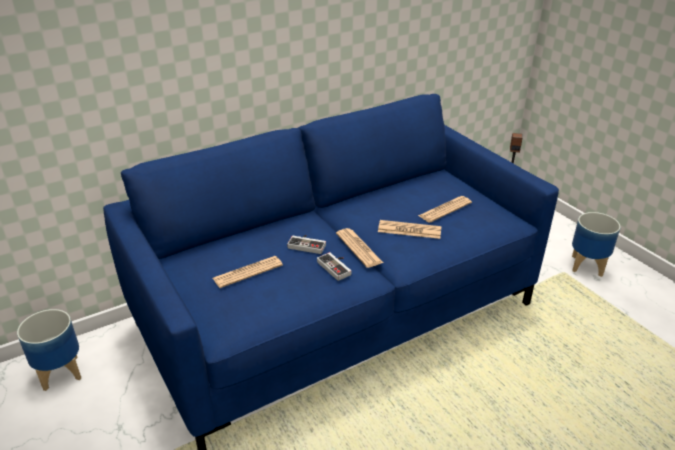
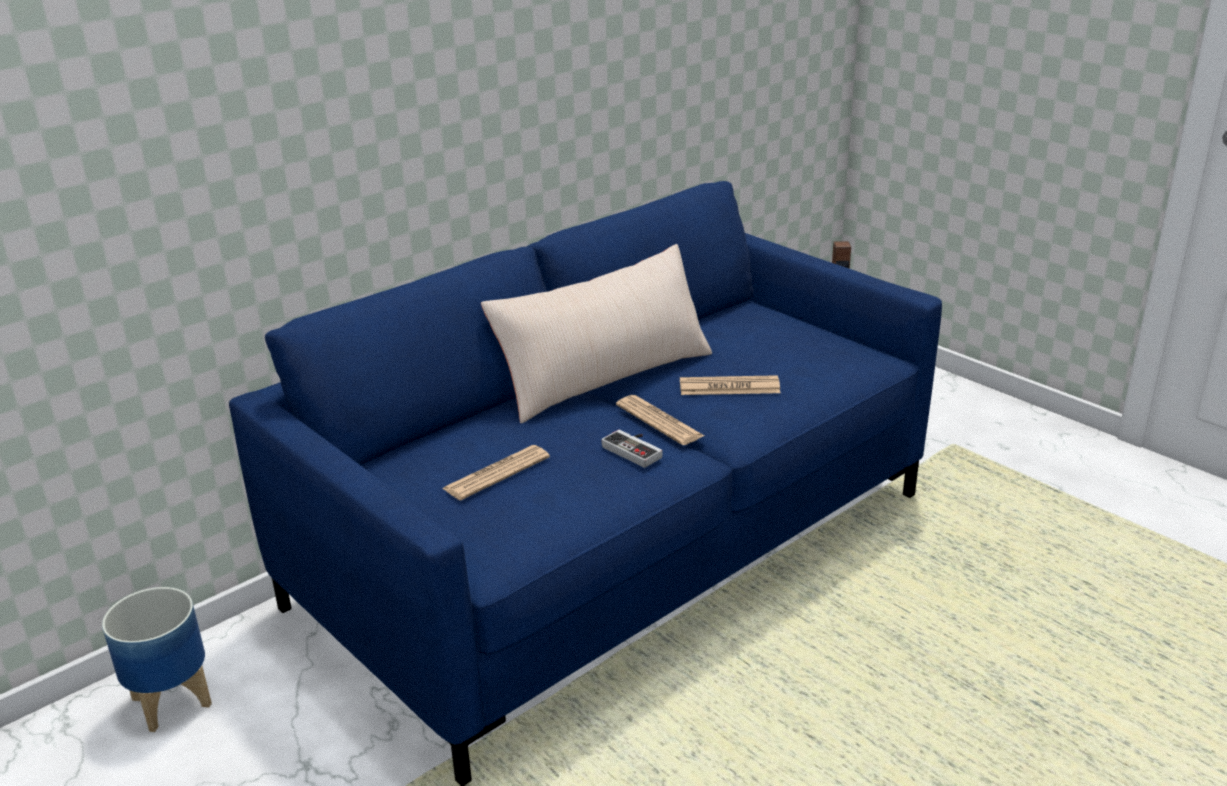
camera: 10 degrees left, 5 degrees down
(308, 244) = (577, 425): game controller -> none
(335, 213) = (604, 377): none -> beige pillow
(445, 209) = (773, 353): newspaper -> none
(587, 266) = (986, 431): planter -> none

